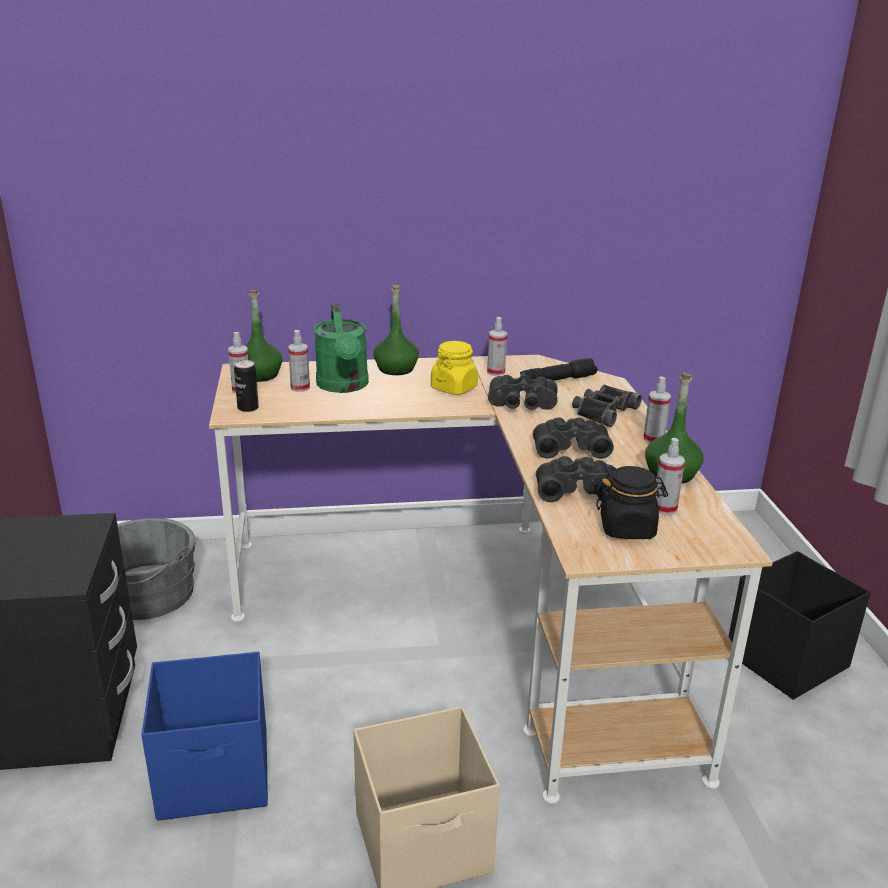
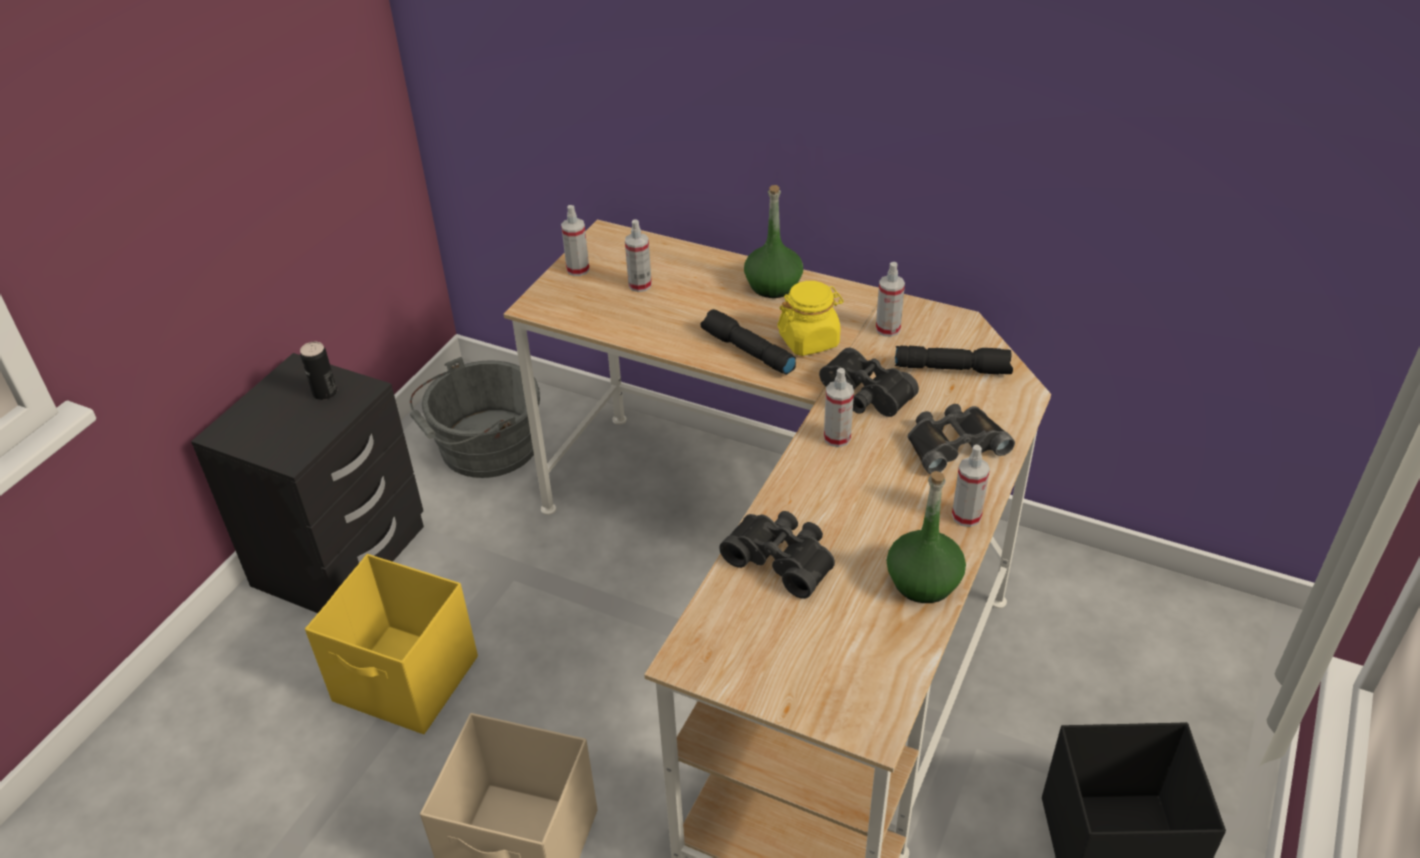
camera: 35 degrees right, 15 degrees up
(216, 776) = (407, 681): blue storage box -> yellow storage box
(248, 408) = (560, 301): can -> can (325, 393)
(259, 375) = (617, 250): green bottle -> none
(344, 386) = (688, 297): green watering can -> none
(420, 402) = (747, 351): none -> black flashlight
(570, 447) = (846, 489): black binoculars -> none
(627, 528) = (777, 642): black jar -> none
(664, 508) = (853, 632): spray bottle -> spray bottle (837, 438)

